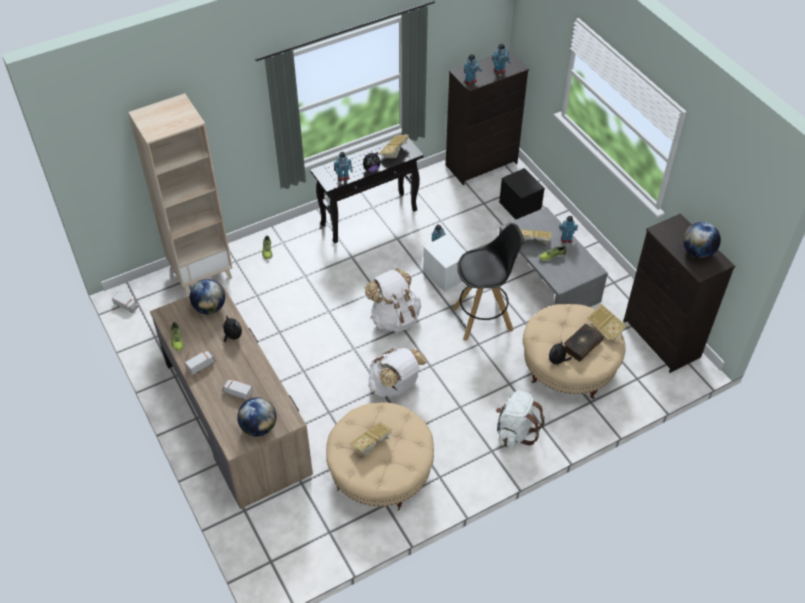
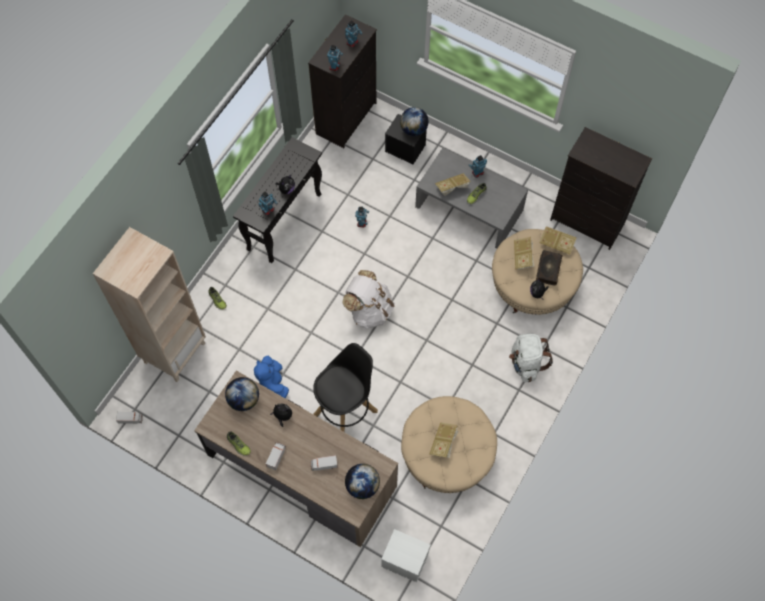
camera: 30 degrees left, 15 degrees up
(265, 334) = (273, 382): none -> blue plush toy
(395, 152) = (295, 161): book -> book (523, 257)
(395, 386) = (410, 373): white backpack -> none
(444, 274) = (384, 247): white storage box -> white storage box (404, 560)
(483, 319) = (441, 274): black stool -> black stool (346, 412)
(697, 252) = (618, 159): globe -> globe (413, 129)

